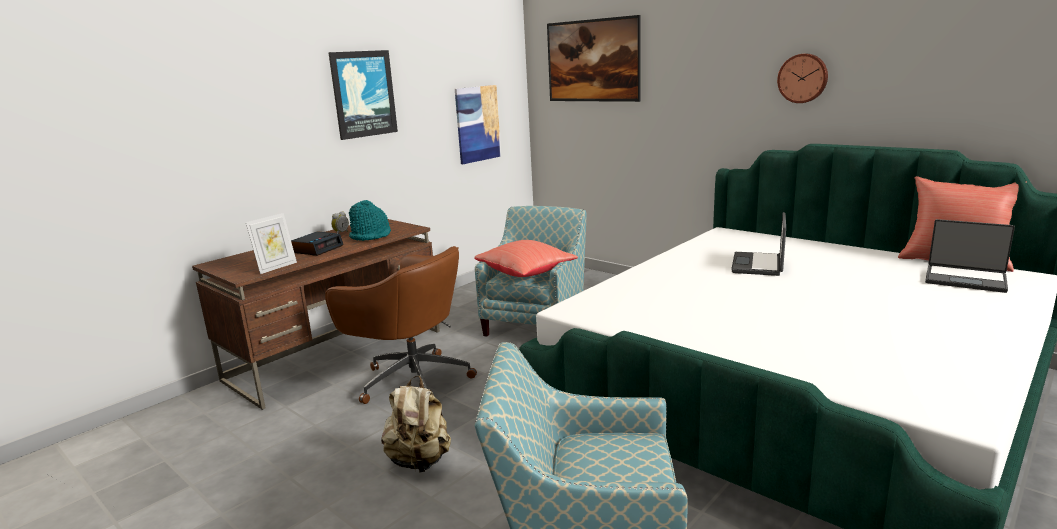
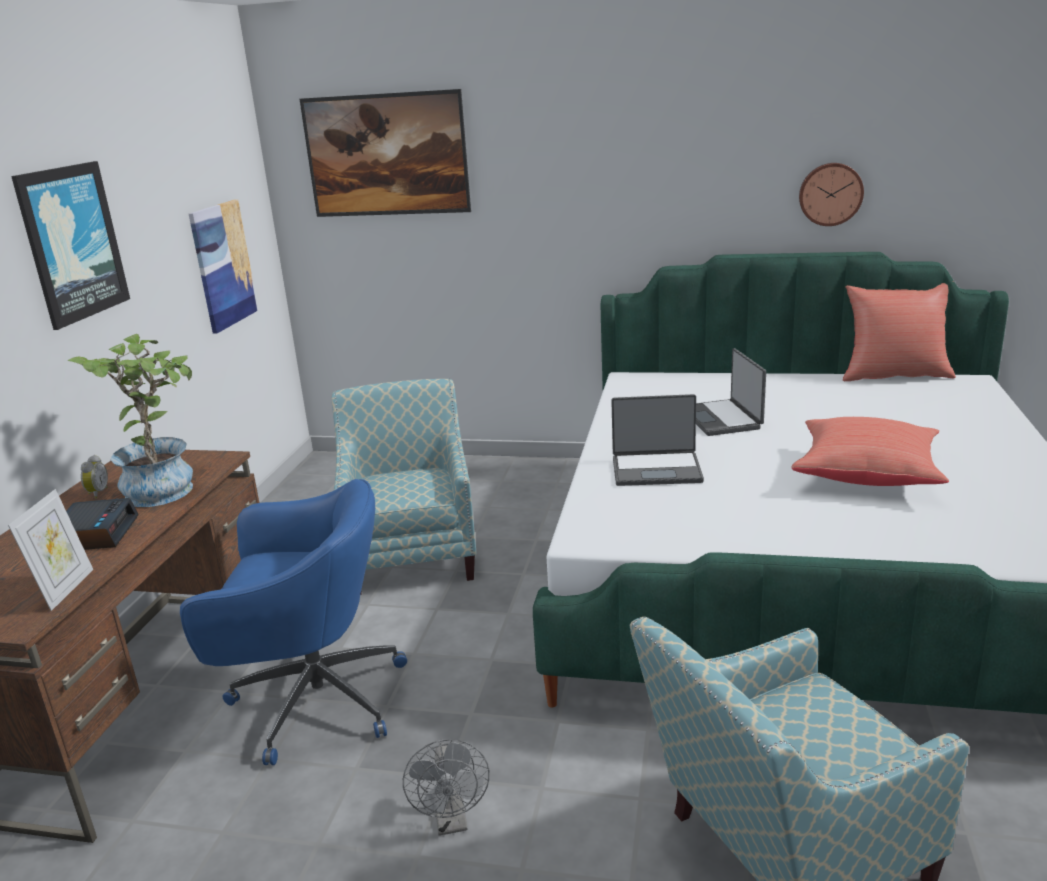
camera: 30 degrees left, 5 degrees up
(371, 236) = (164, 487): turquoise hat -> potted plant
(412, 380) = (313, 700): brown office chair -> blue office chair
(420, 461) = (452, 822): beige backpack -> grey fan
(526, 273) = (404, 487): red pillow -> red pillow (866, 474)
(803, 78) = (699, 174): wall clock -> wall clock (830, 194)
(965, 279) = (929, 396): laptop -> laptop (656, 470)

